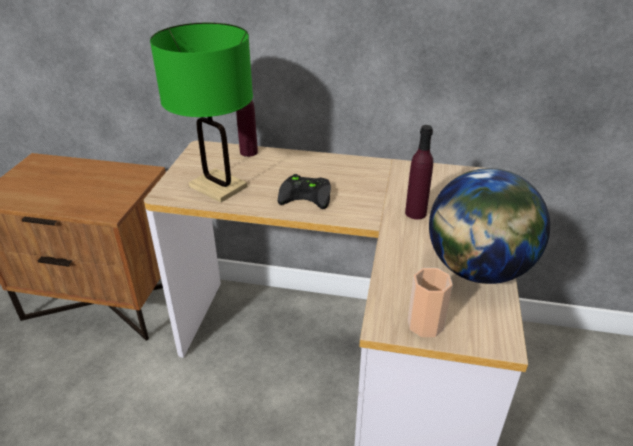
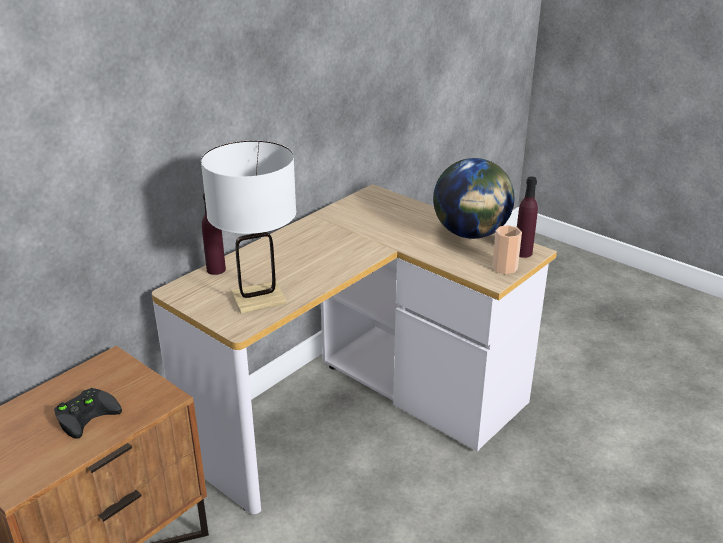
camera: 60 degrees left, 5 degrees down
(218, 186) = (258, 299): green table lamp -> white table lamp
(307, 194) = (320, 263): black game controller -> black game controller (87, 413)
(415, 213) = (391, 231): purple bottle -> purple bottle (523, 253)

